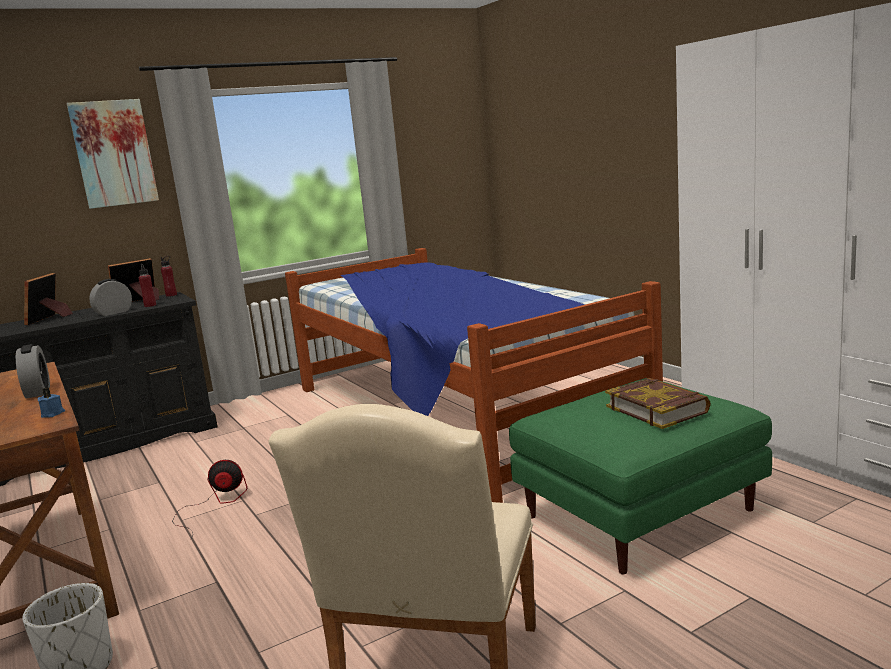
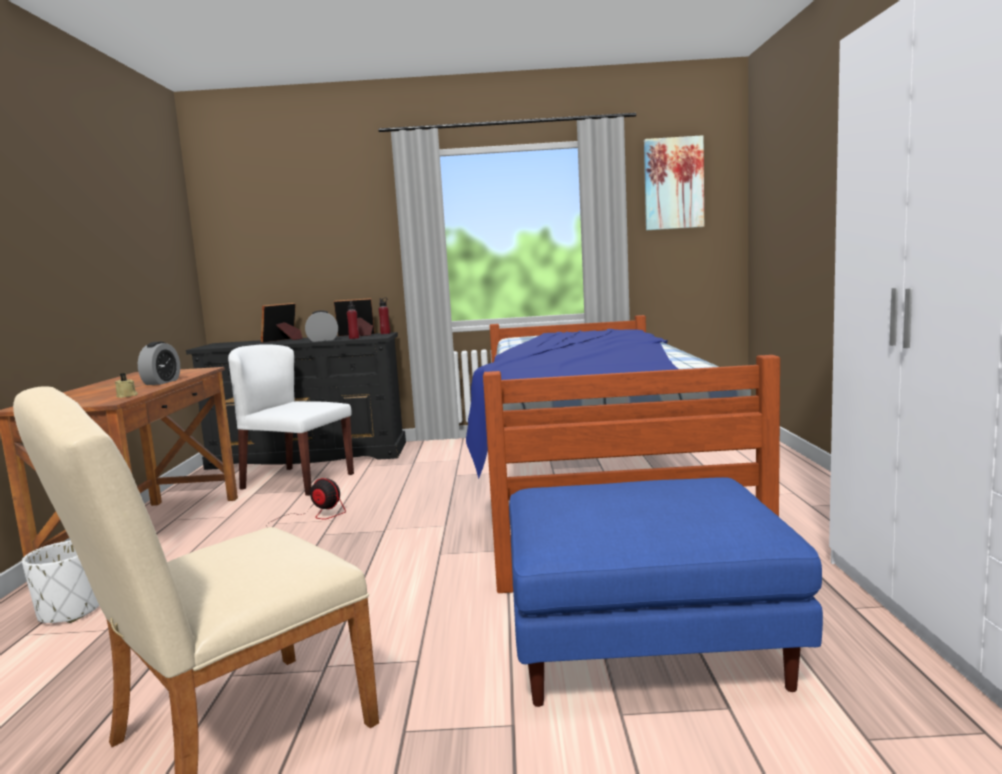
camera: 30 degrees right, 5 degrees down
(53, 414) = (127, 396): blue candle -> beige candle
(114, 153) = (356, 205): picture -> picture (673, 183)
(133, 475) = (297, 481): none -> white chair
(640, 512) = (648, 643): green ottoman -> blue ottoman
(657, 409) = (660, 509): book -> none

